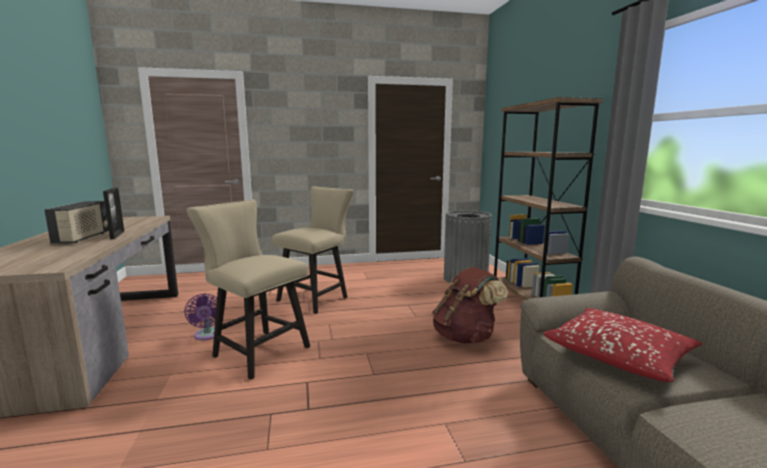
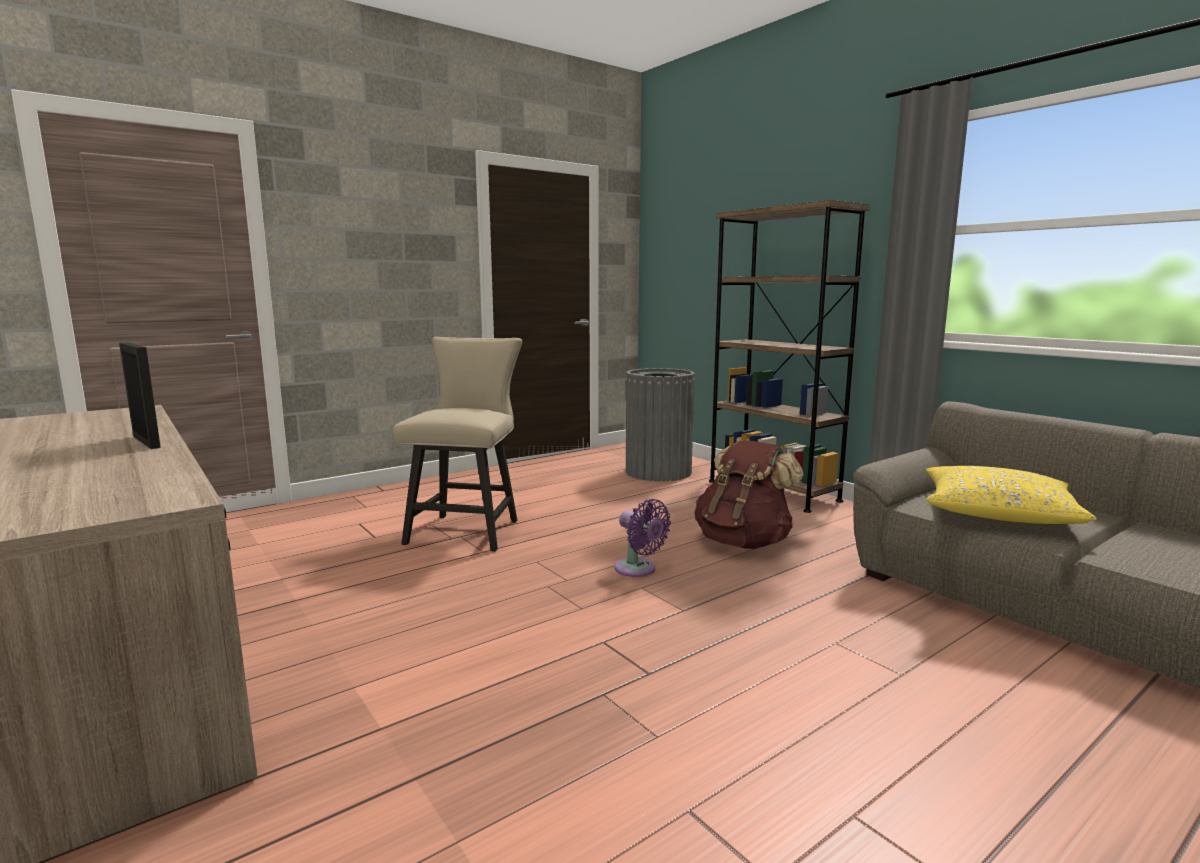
camera: 25 degrees left, 0 degrees up
(83, 238) = (77, 453): radio -> none
(207, 335) = (342, 617): purple fan -> purple fan (638, 570)
(256, 350) = (464, 620): beige chair -> none
(619, 356) = (998, 513): red pillow -> yellow pillow

